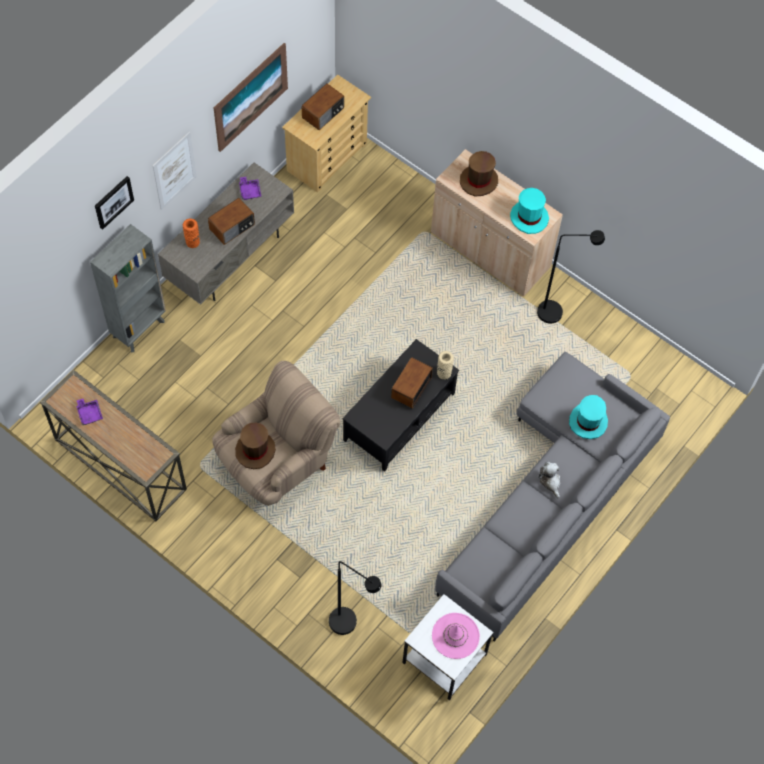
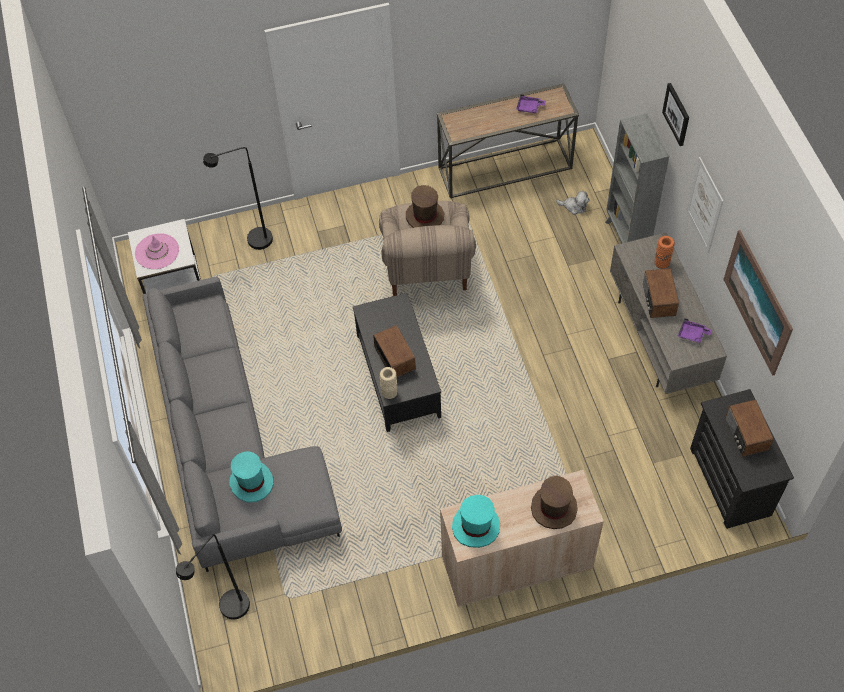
camera: 130 degrees right, 5 degrees down
(327, 157) = (730, 482): beige dresser -> black dresser
(550, 481) = (226, 417): plush toy -> plush toy (574, 206)
(557, 312) = (403, 577): black floor lamp -> black floor lamp (230, 612)

